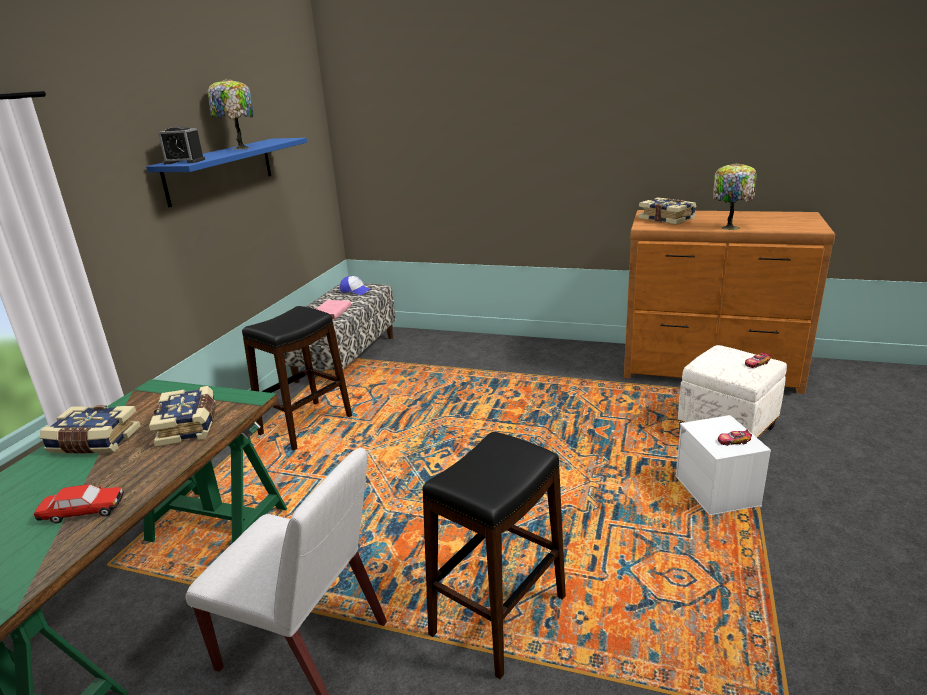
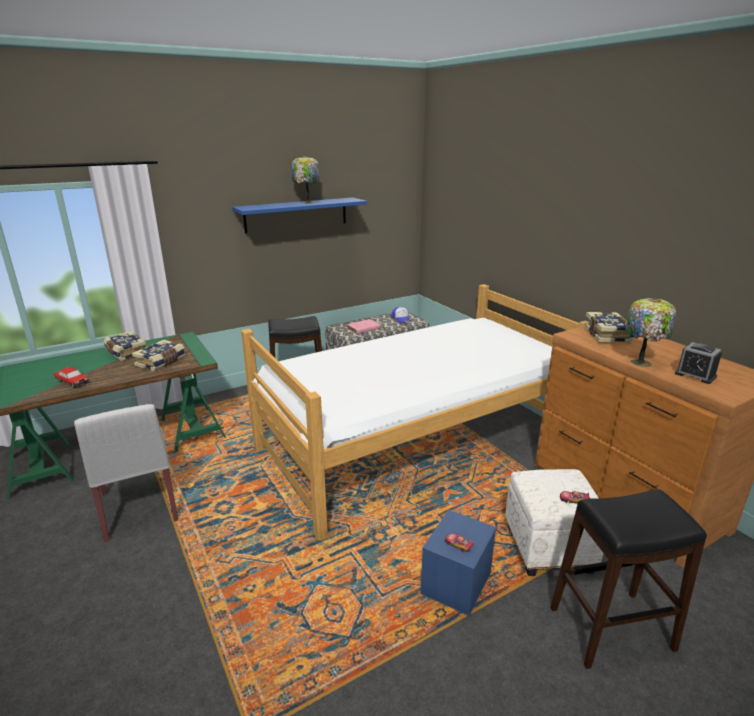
camera: 40 degrees right, 0 degrees up
(184, 161) = (251, 207): alarm clock -> alarm clock (695, 375)
(498, 615) = (221, 555): black stool -> black stool (611, 628)
(505, 407) = (416, 442): none -> bed
(718, 491) = (456, 584): white storage box -> blue storage box

